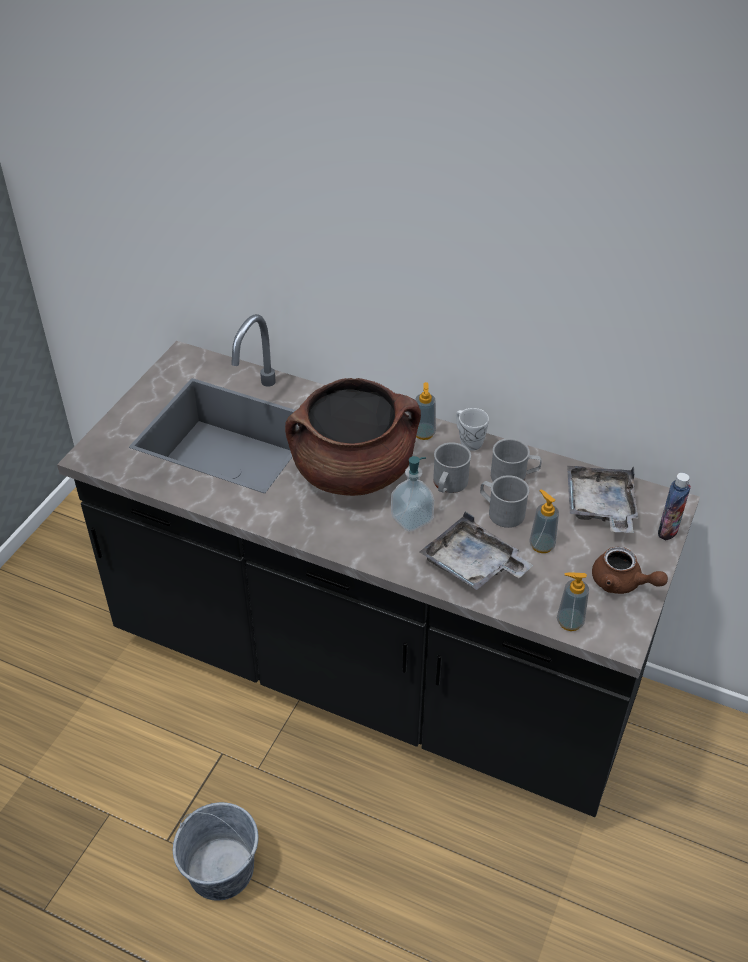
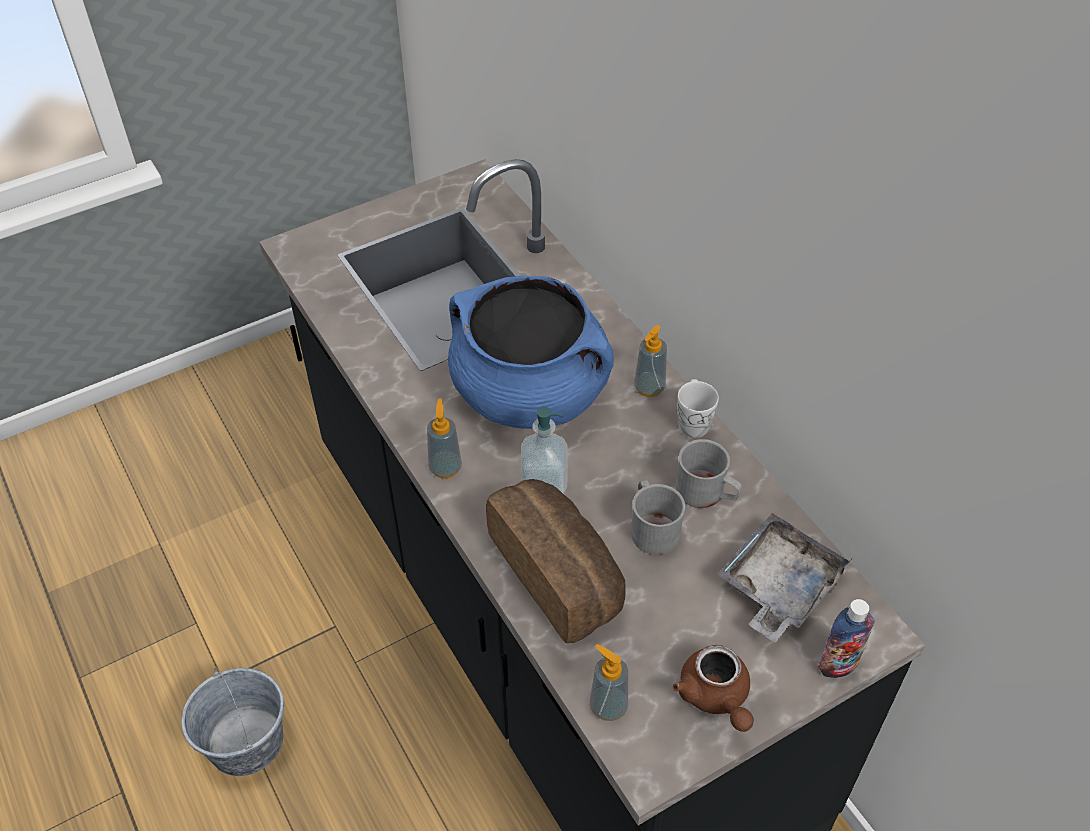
camera: 35 degrees right, 5 degrees up
(353, 472) = (531, 393): brown cooking pot -> blue cooking pot
(448, 485) = (621, 463): grey mug -> none
(473, 566) = (560, 573): grey tray -> bread
(541, 545) = (662, 594): soap dispenser -> soap dispenser (445, 467)

